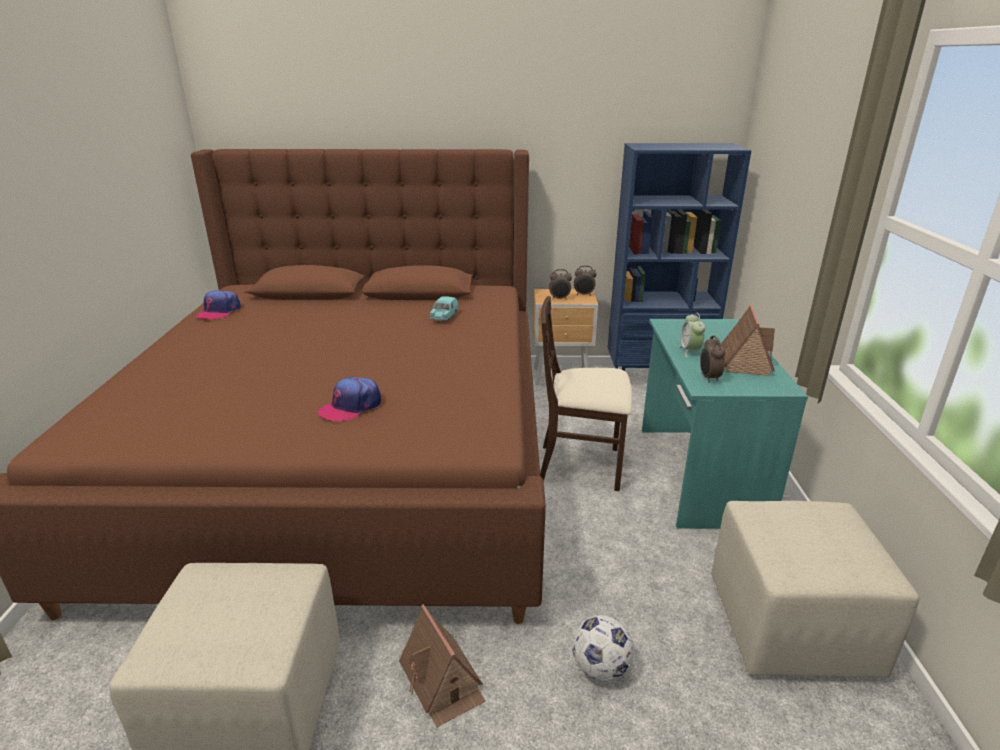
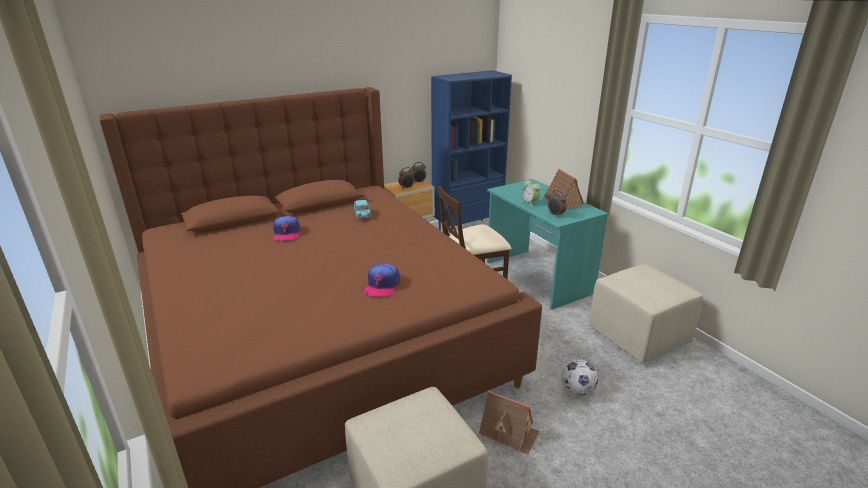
camera: 30 degrees left, 0 degrees up
(219, 311) = (177, 250): cap -> cap (286, 233)

